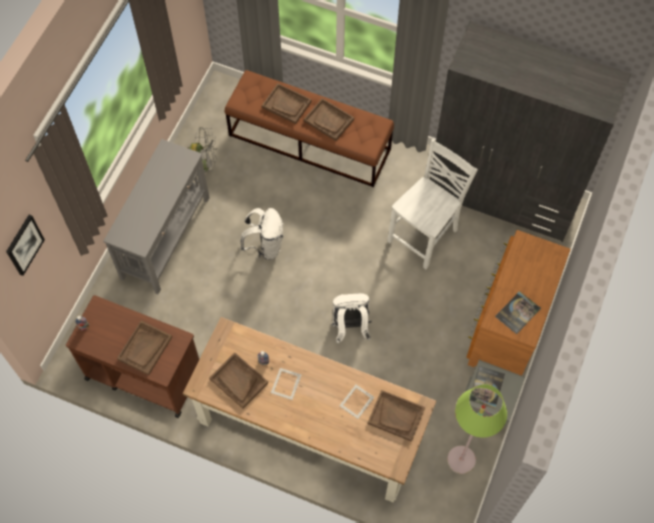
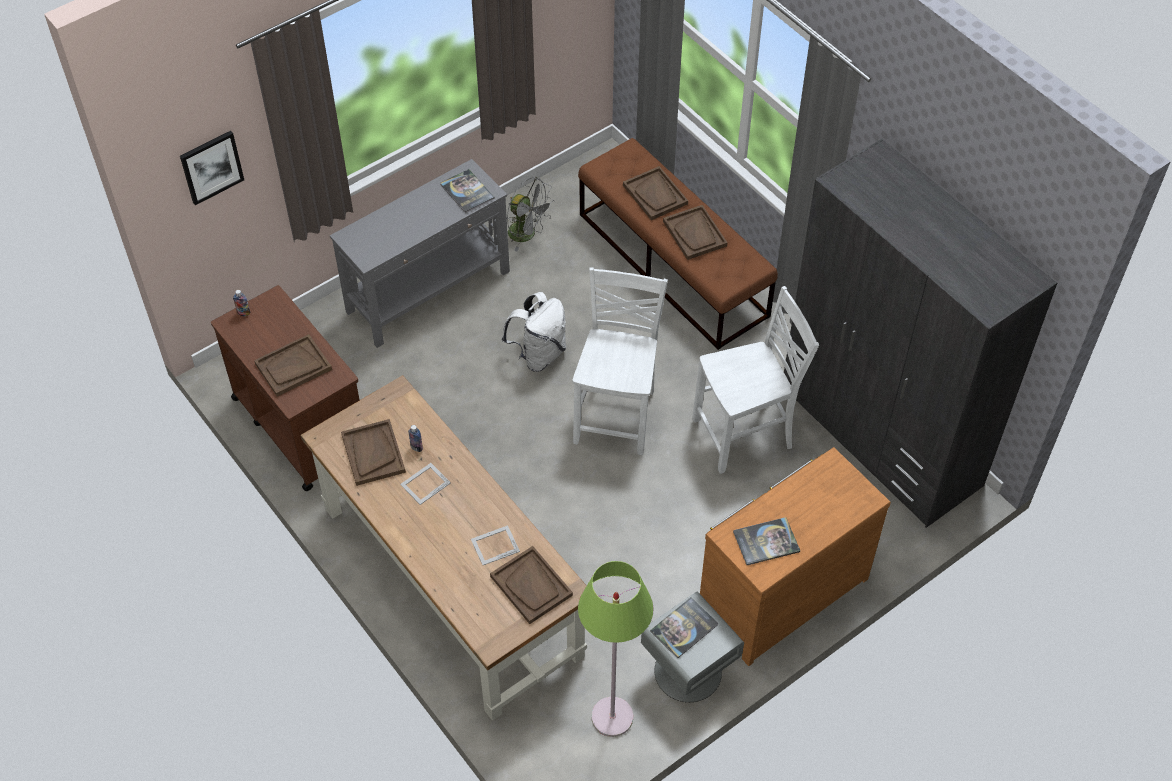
camera: 30 degrees right, 10 degrees down
(174, 164) = (467, 191): none -> book
(341, 263) = (617, 416): none -> white chair
(350, 327) = (578, 494): white backpack -> none

